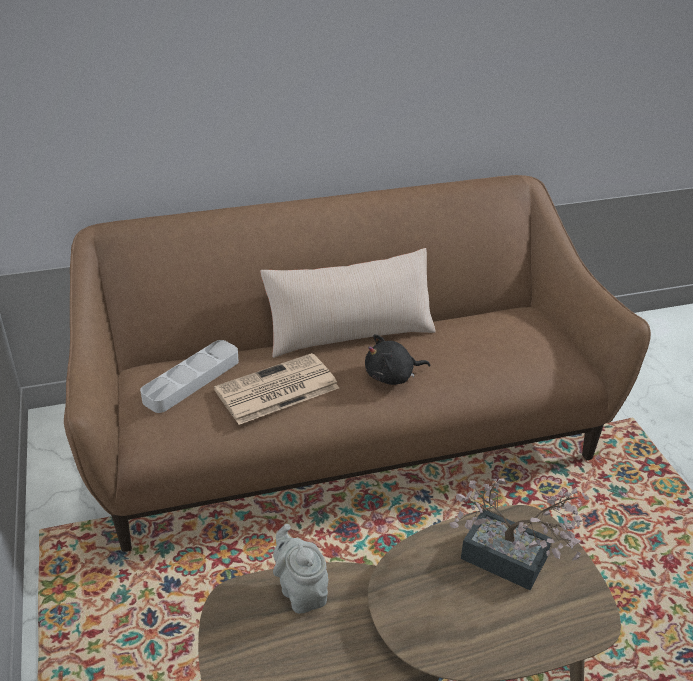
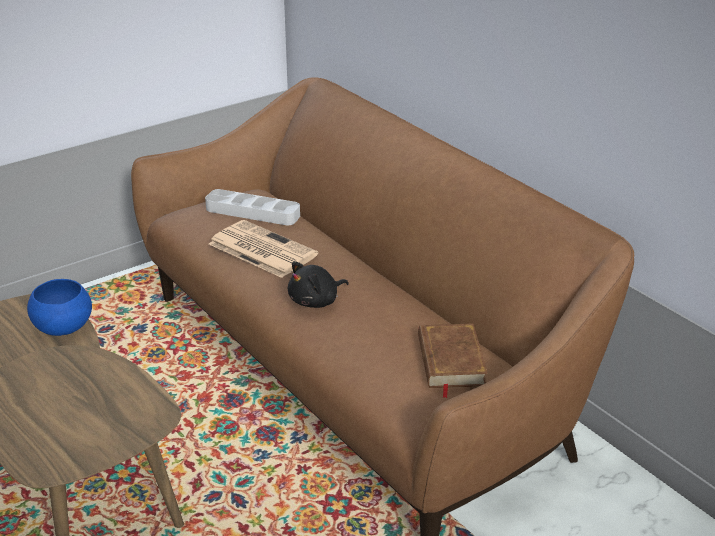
camera: 70 degrees right, 5 degrees down
(301, 591) = (62, 328): grey teapot -> blue bowl
(350, 333) = (371, 268): beige pillow -> none
(392, 376) = (316, 301): black plush toy -> black plush toy turned 90 degrees counterclockwise
(513, 562) = (103, 414): potted plant -> none
(516, 329) = (450, 361): none -> brown book

